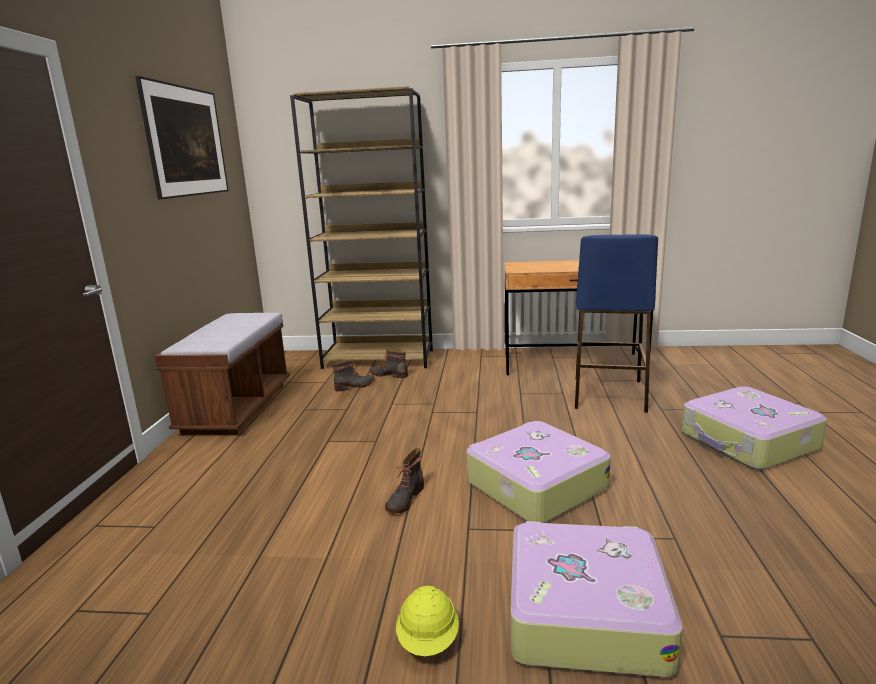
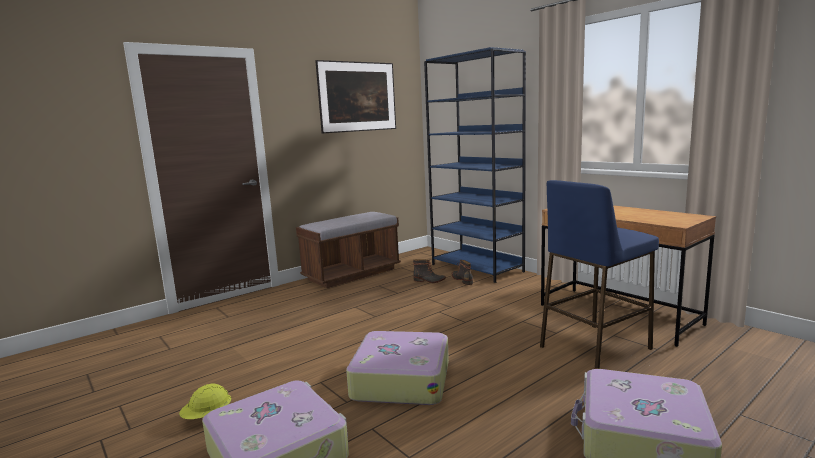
camera: 45 degrees right, 5 degrees down
(379, 359) = (477, 268): brown bookcase -> blue bookcase
(404, 499) = (326, 352): boot -> none

